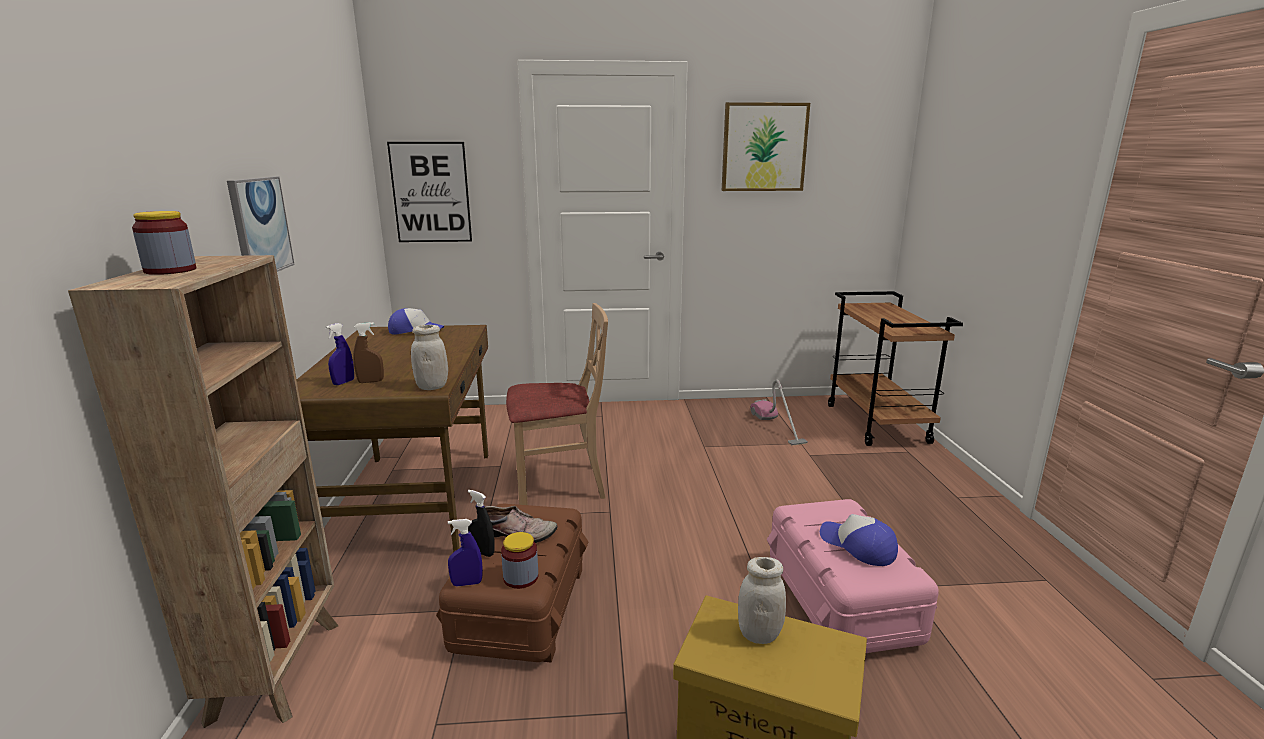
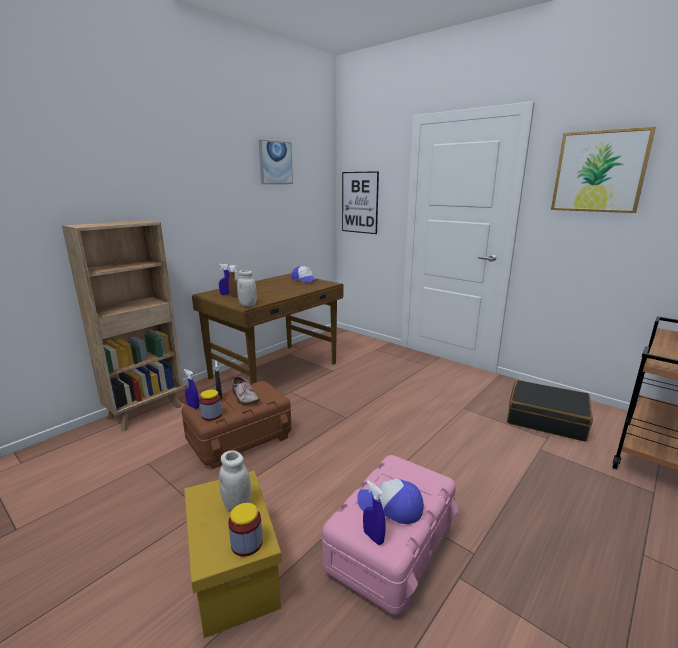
camera: 45 degrees right, 0 degrees up
(170, 270) = (108, 223): jar -> jar (247, 543)
(260, 226) = (208, 211): picture -> picture (275, 163)
(559, 485) = (344, 392): beige chair -> none
(777, 427) = (546, 419): vacuum cleaner -> black suitcase
(857, 546) = (390, 506): cap -> cap turned 75 degrees counterclockwise
(890, 576) = (373, 537): none -> blue spray bottle

